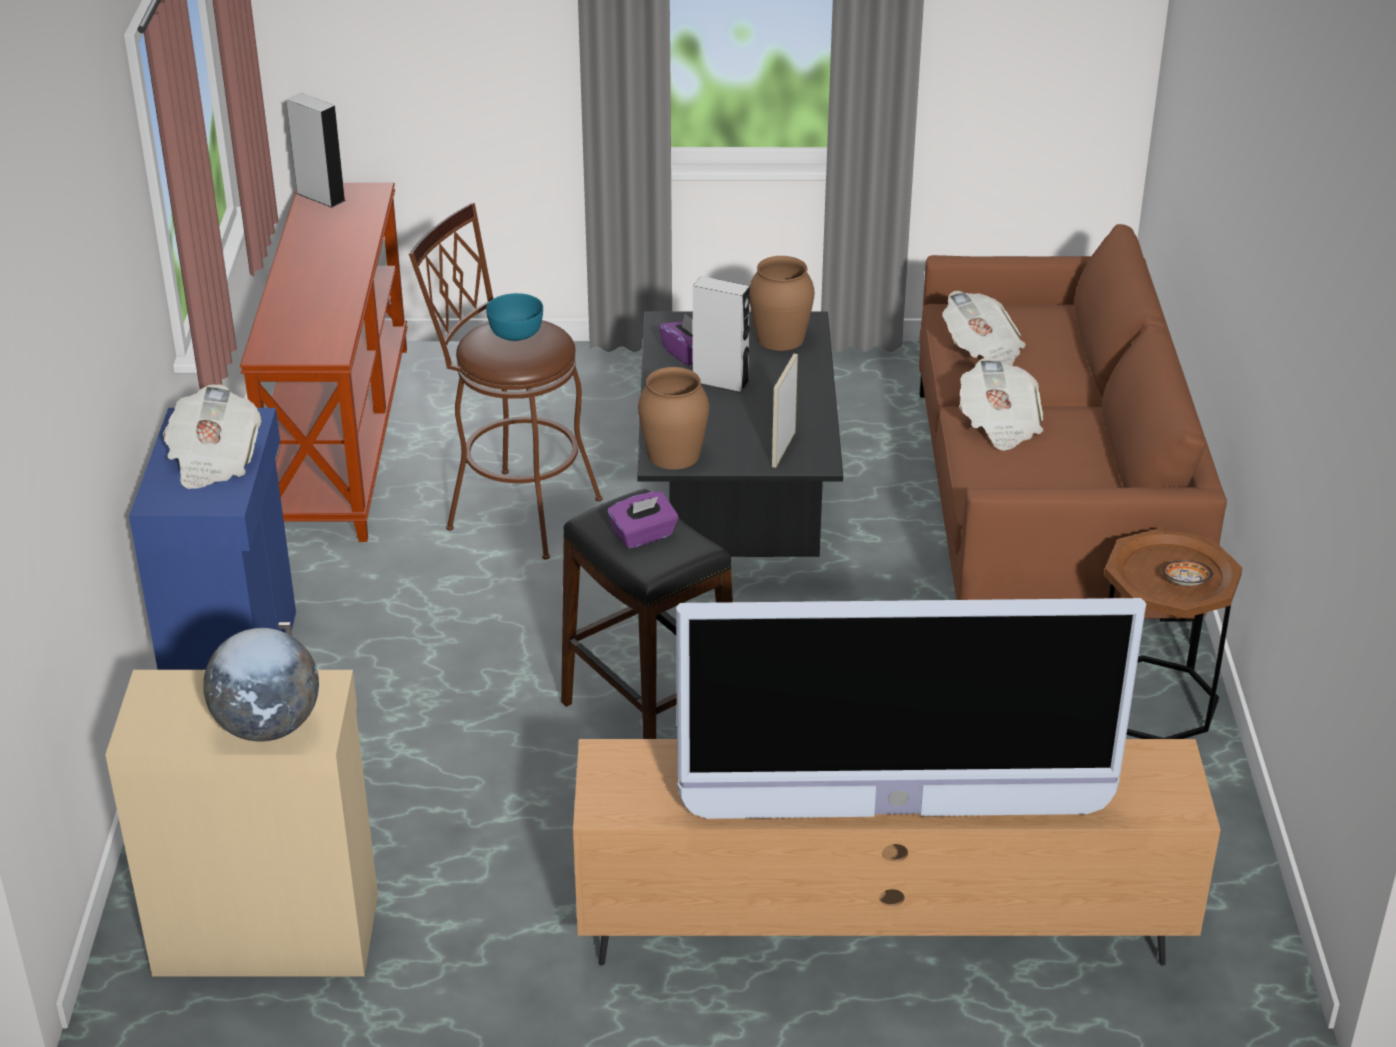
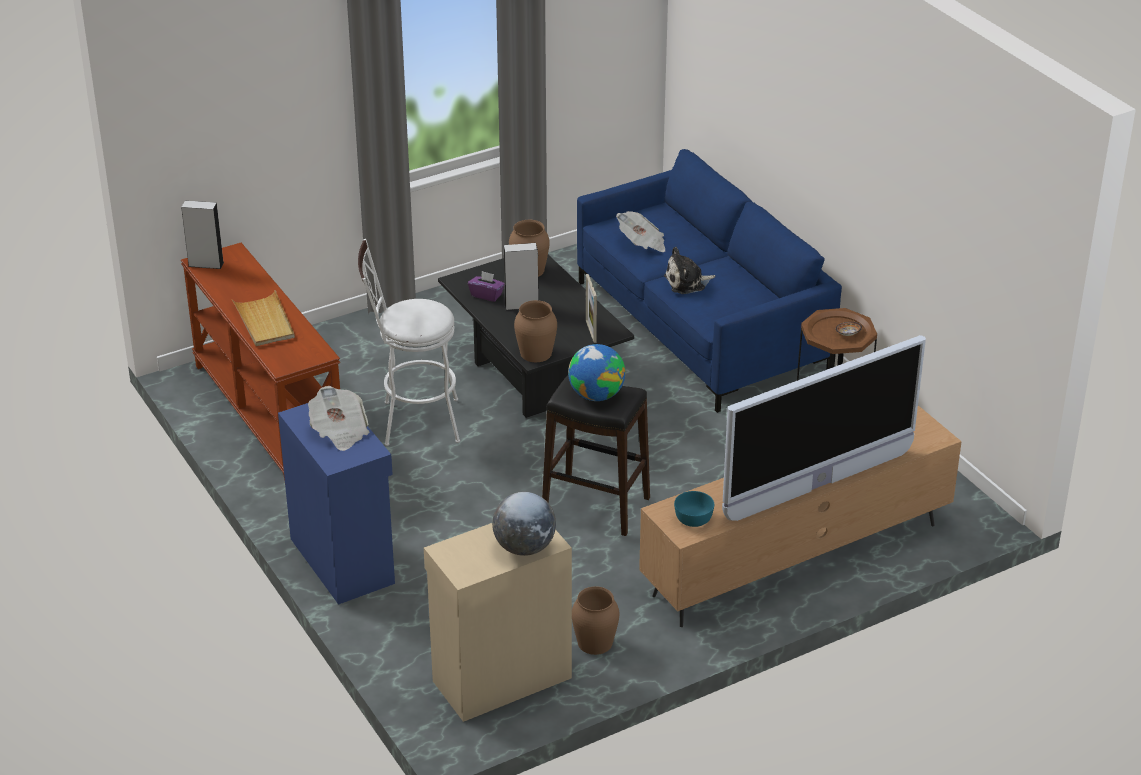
camera: 30 degrees left, 0 degrees up
(308, 289) = (264, 322): none -> beige tray
(450, 934) = (594, 643): none -> brown vase
(513, 510) = (413, 422): brown stool -> white stool
(515, 331) = (411, 309): turquoise bowl -> turquoise bowl (693, 518)
(643, 535) = (596, 395): purple tissue box -> globe
(999, 425) = (687, 282): newspaper -> plush toy
(1045, 510) = (700, 326): brown sofa -> blue sofa

